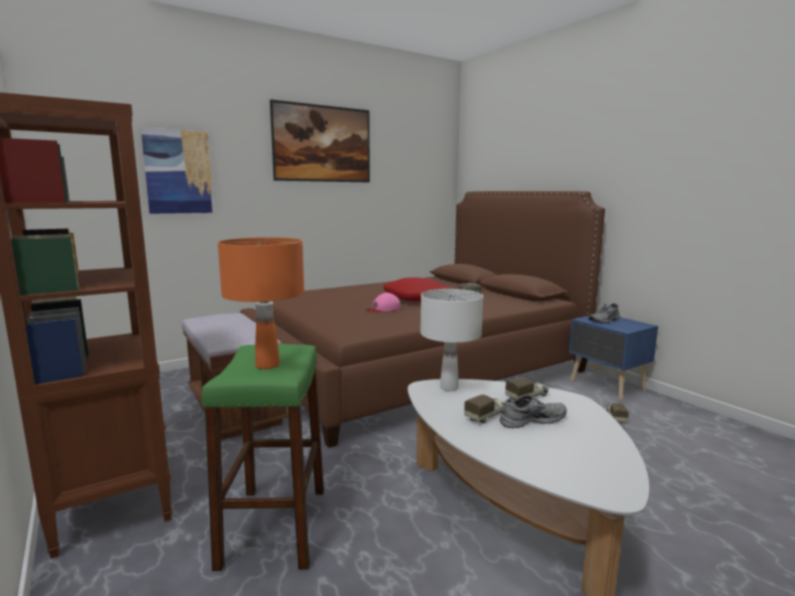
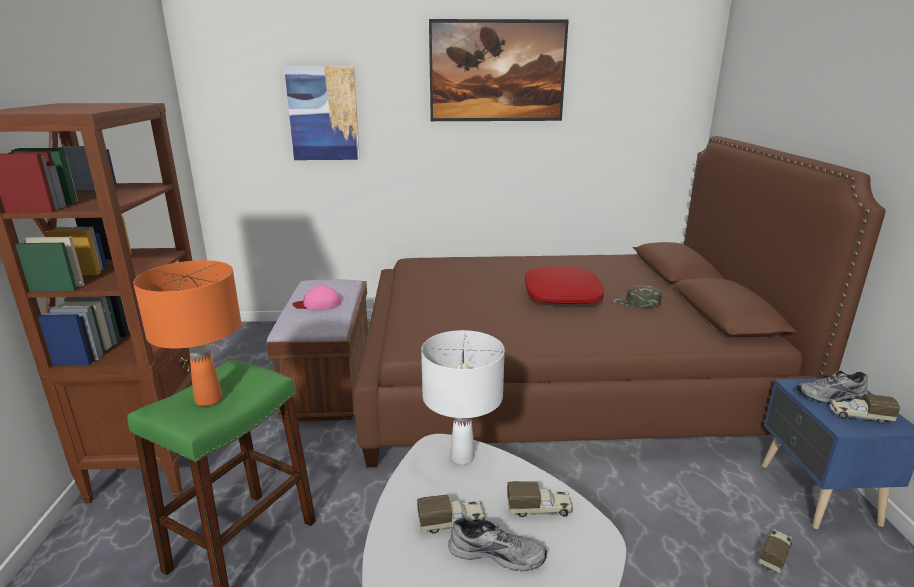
camera: 30 degrees right, 10 degrees up
(383, 308) = (498, 309): pink cap -> pink cap (318, 304)
(625, 325) = (859, 416): none -> toy truck

